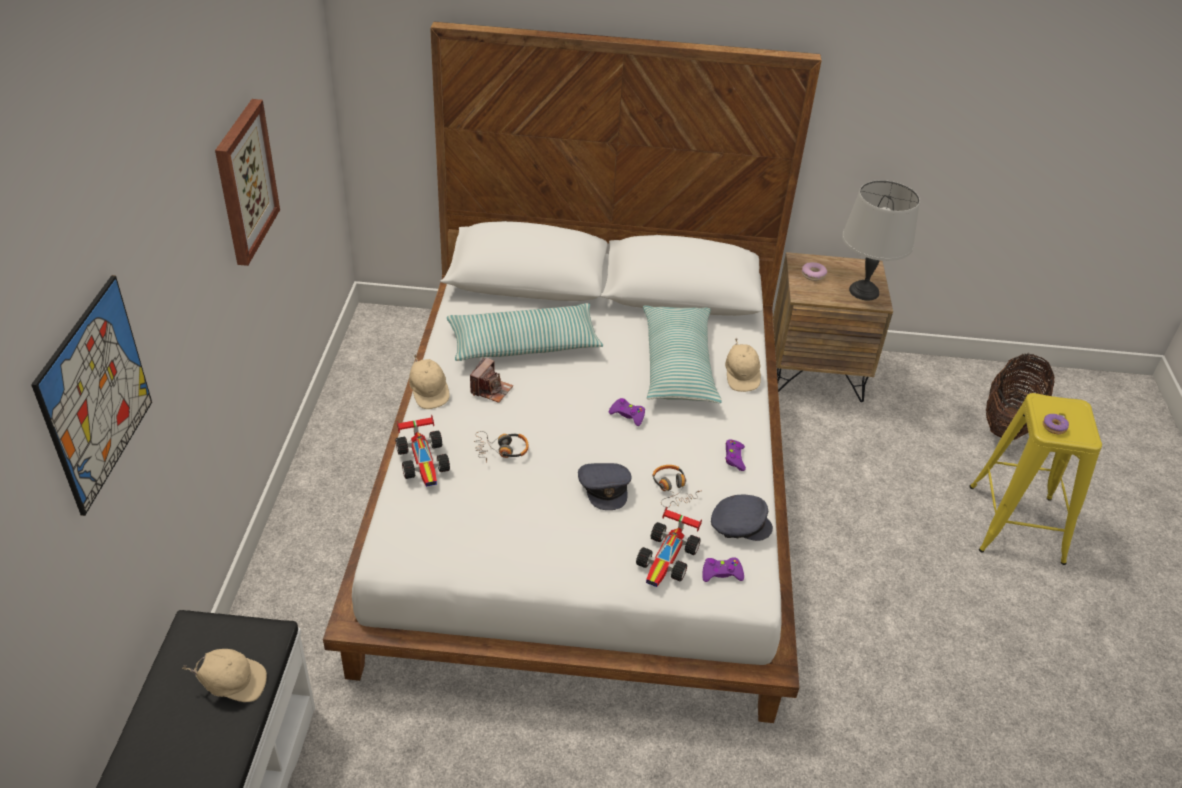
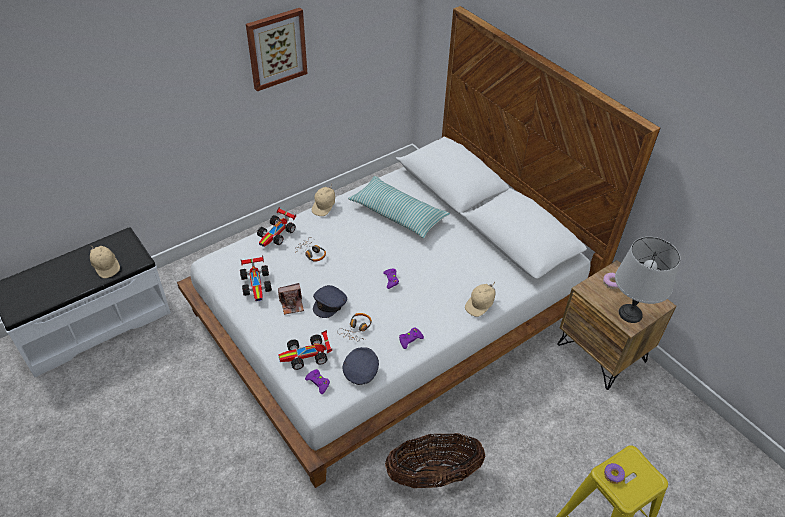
camera: 50 degrees right, 5 degrees up
(96, 394) = (88, 103): picture -> none
(491, 389) = (350, 224): camera -> camera (292, 304)
(493, 531) = (257, 284): none -> toy car
(678, 365) = (456, 276): pillow -> none
(739, 524) = (361, 370): grey cap -> grey cap turned 120 degrees counterclockwise
(1008, 422) = (693, 478): basket -> basket (433, 475)

